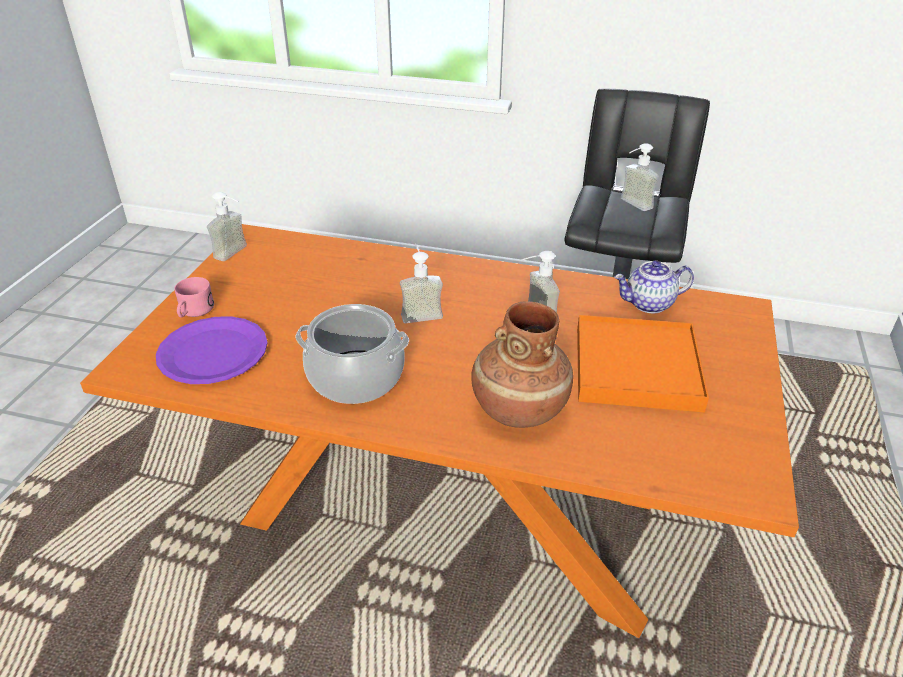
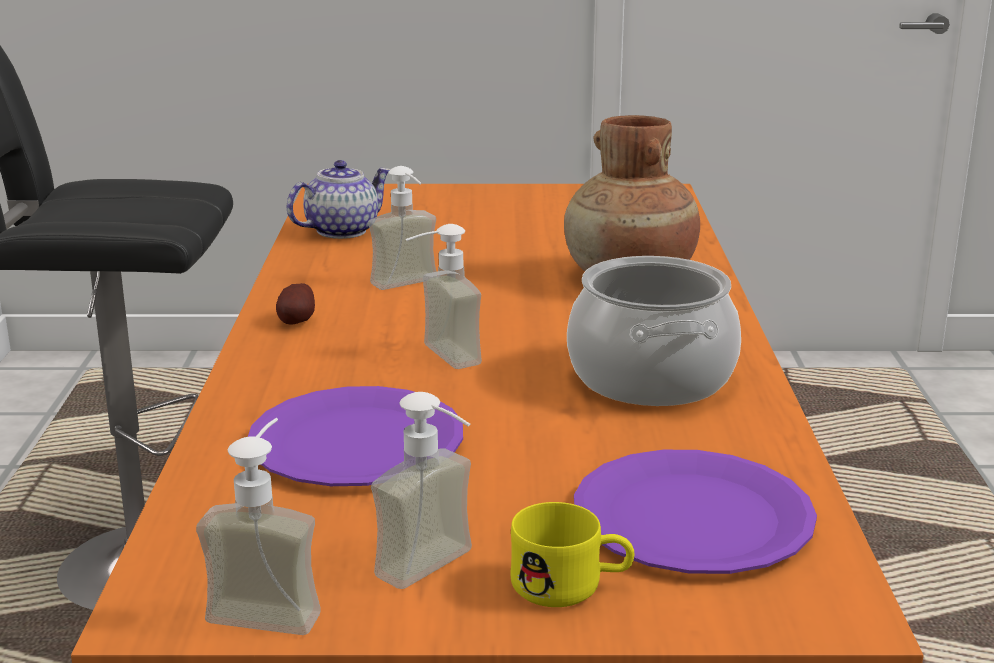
camera: 105 degrees left, 15 degrees down
(194, 312) = (571, 586): pink mug -> yellow mug
(341, 280) = (355, 442): none -> purple plate
(489, 276) = (297, 321): none -> potato
(631, 205) = (93, 207): soap dispenser -> soap dispenser (439, 571)
(636, 367) = (495, 233): orange tray -> none
(649, 304) = (342, 230): teapot -> teapot turned 105 degrees counterclockwise

